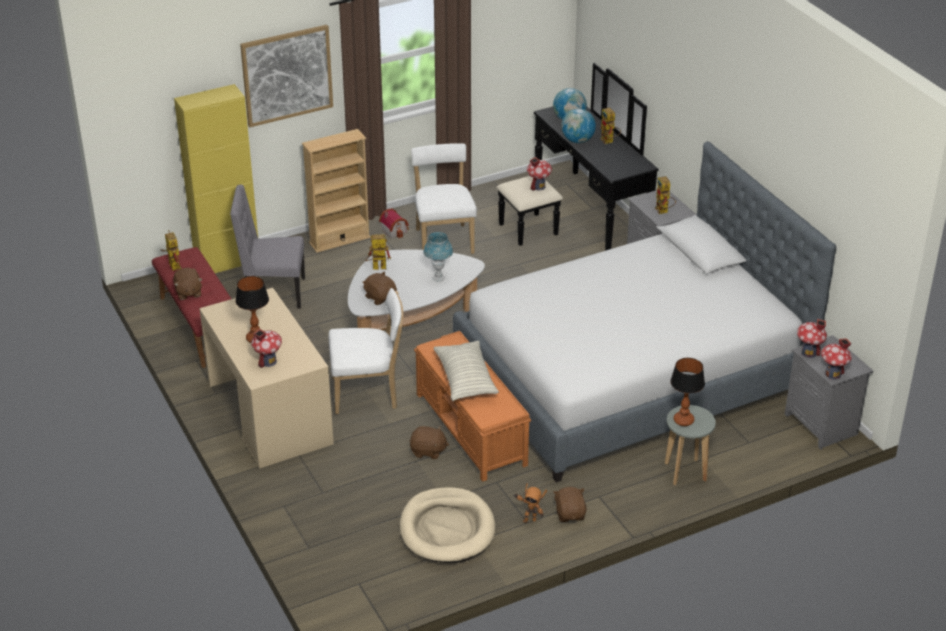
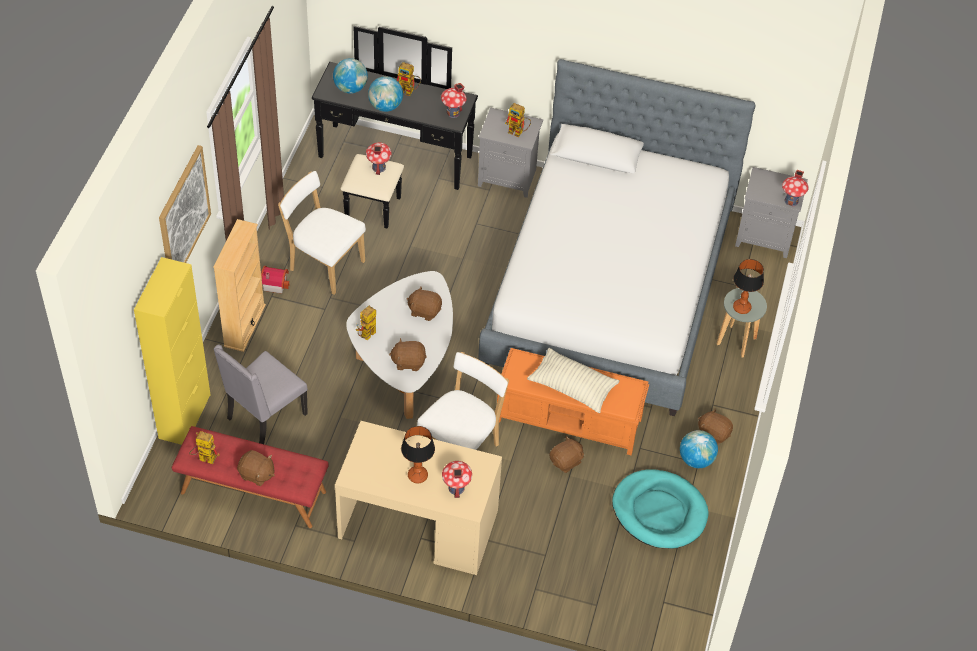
camera: 50 degrees left, 15 degrees up
(438, 278) = (424, 311): blue table lamp -> brown plush toy
(447, 529) = (659, 511): beige dog bed -> turquoise dog bed
(529, 519) = (696, 459): toy robot -> globe
(808, 353) = (757, 193): toy house -> toy house (453, 113)

